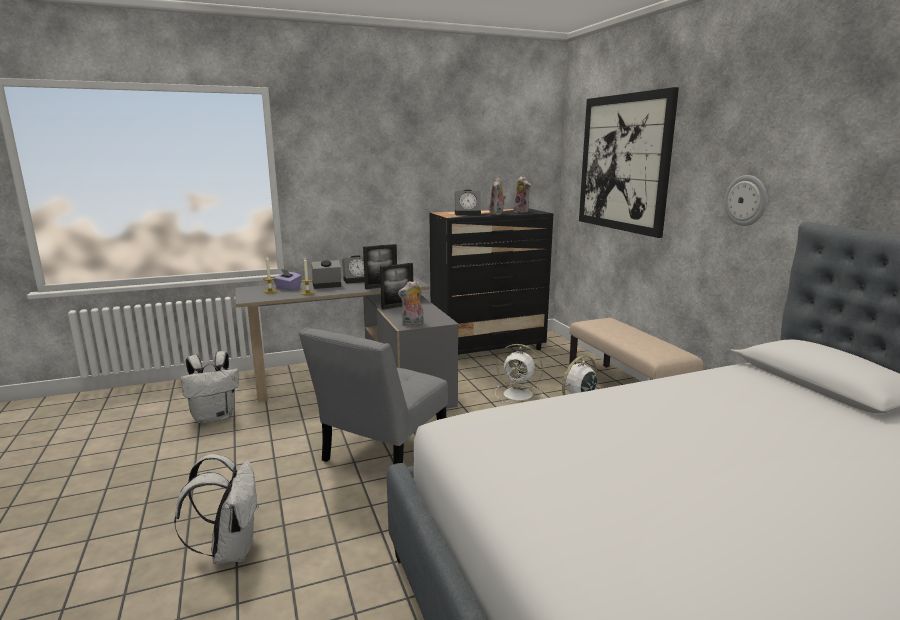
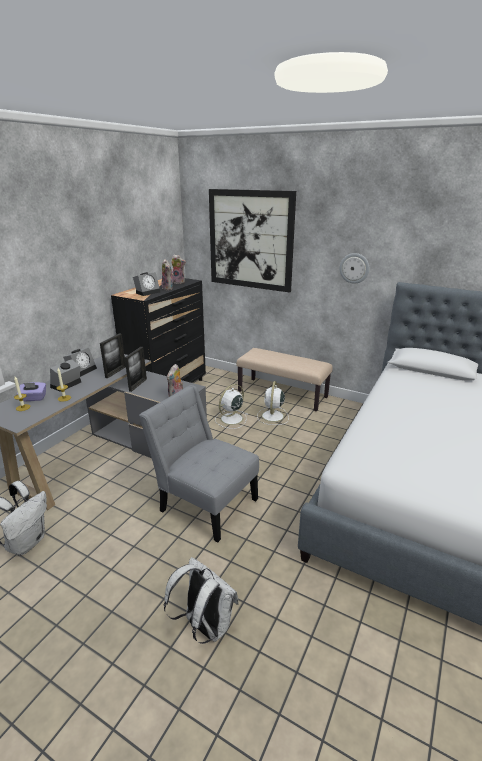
camera: 40 degrees left, 10 degrees up
(381, 454) = (205, 502): grey chair -> grey chair turned 135 degrees clockwise
(519, 394) = (231, 419): white fan -> white fan turned 150 degrees clockwise

